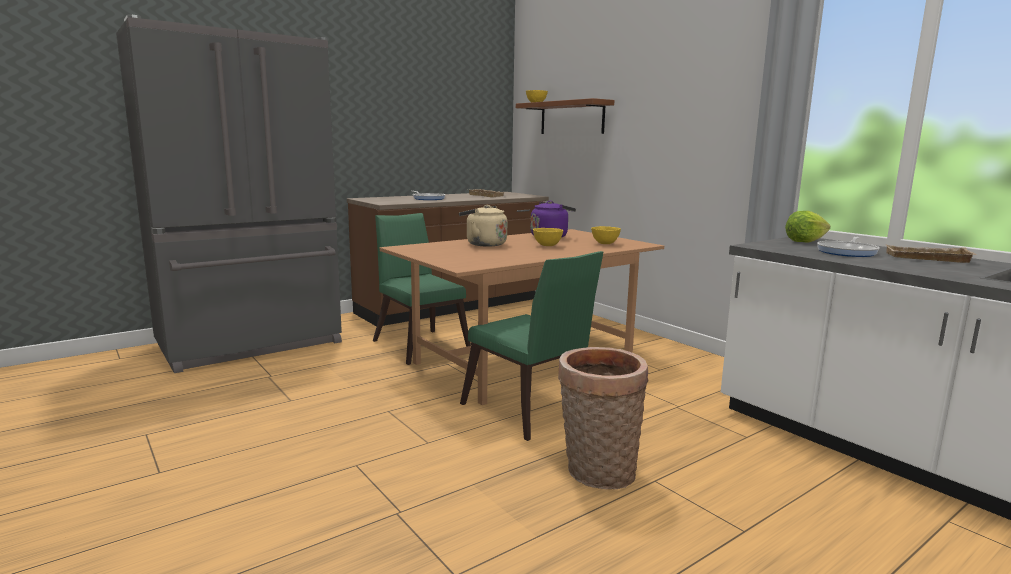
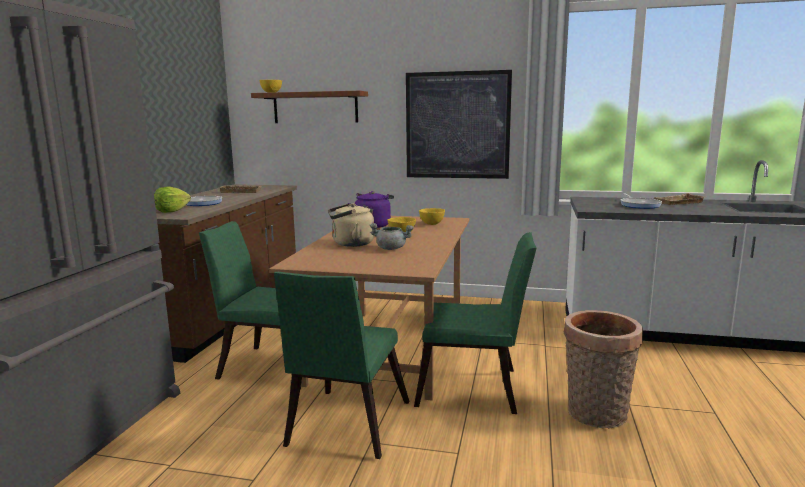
camera: 40 degrees left, 0 degrees up
(390, 396) = (344, 427): none -> green chair
(500, 252) = (391, 249): none -> grey cooking pot
(693, 138) = (457, 125): none -> picture
(805, 241) = (593, 201): lettuce -> lettuce (172, 211)

